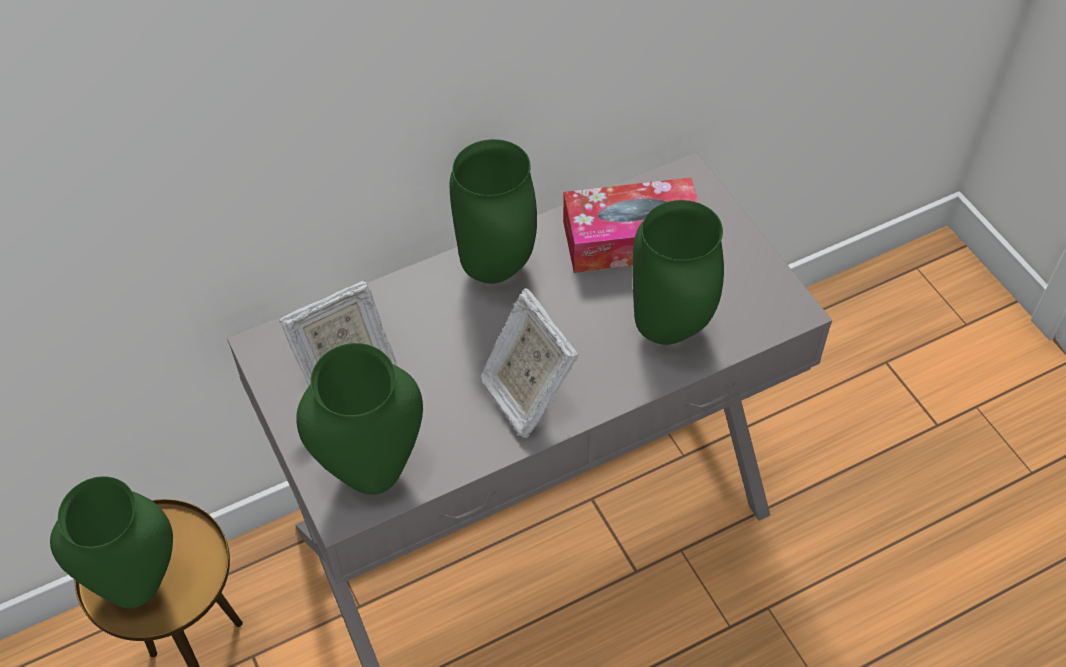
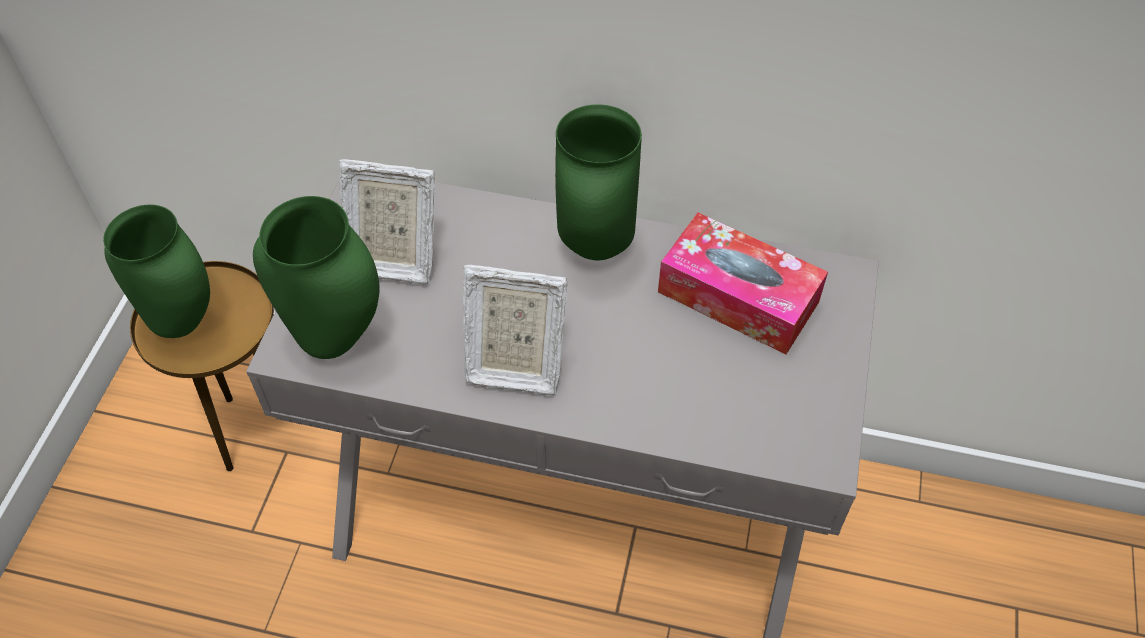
camera: 40 degrees right, 0 degrees up
(526, 394) = (513, 364): picture frame -> picture frame turned 90 degrees counterclockwise
(667, 330) = (687, 396): green vase -> none

